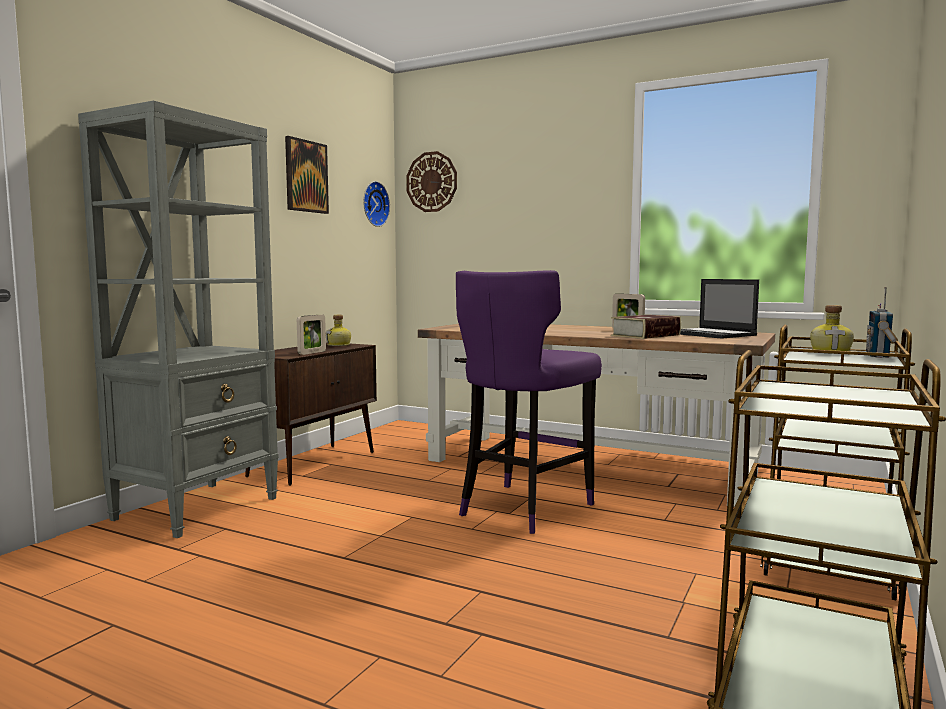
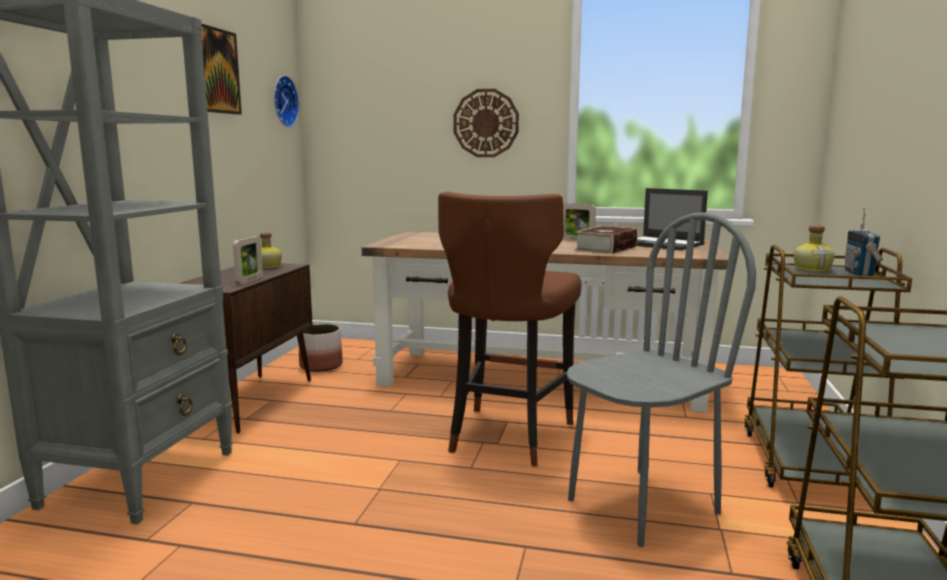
camera: 15 degrees left, 5 degrees up
(389, 442) = (321, 365): none -> planter
(431, 182) = (346, 77): wall clock -> wall clock (486, 123)
(522, 508) = (507, 436): purple stool -> brown stool
(615, 574) = (641, 505): none -> grey chair

